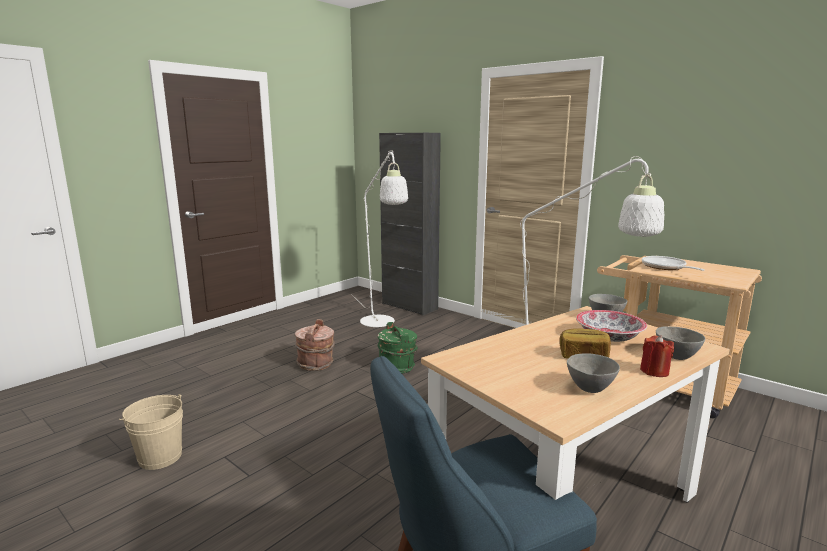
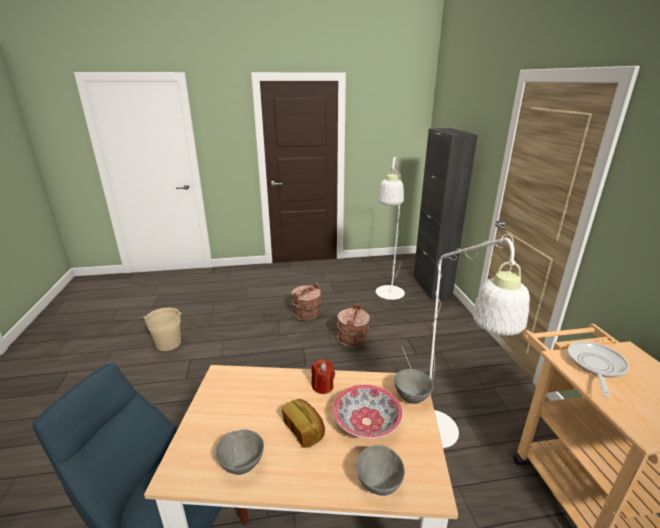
camera: 40 degrees right, 10 degrees up
(397, 367) = (352, 340): green bucket -> brown bucket
(654, 371) = (323, 486): red candle -> red candle (322, 386)

